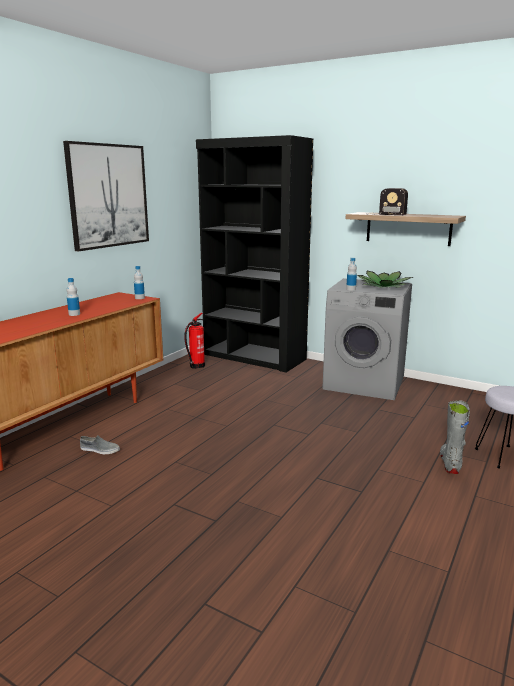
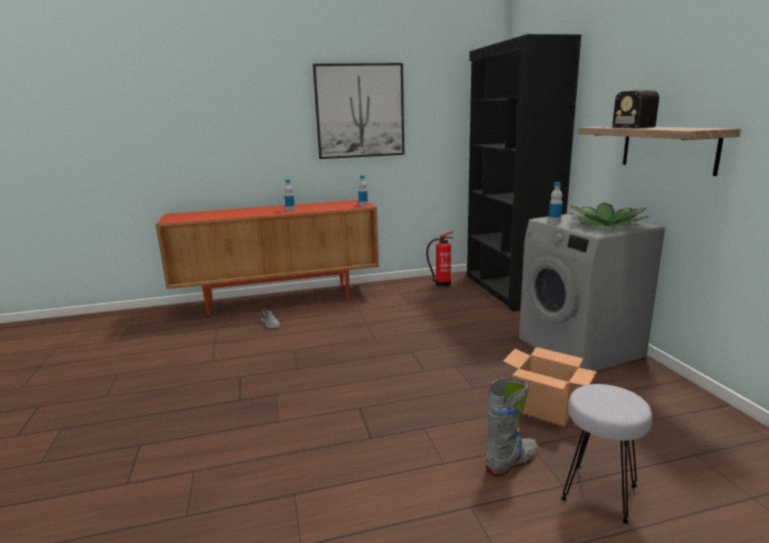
camera: 45 degrees right, 0 degrees up
(414, 427) = (546, 410): none -> cardboard box

